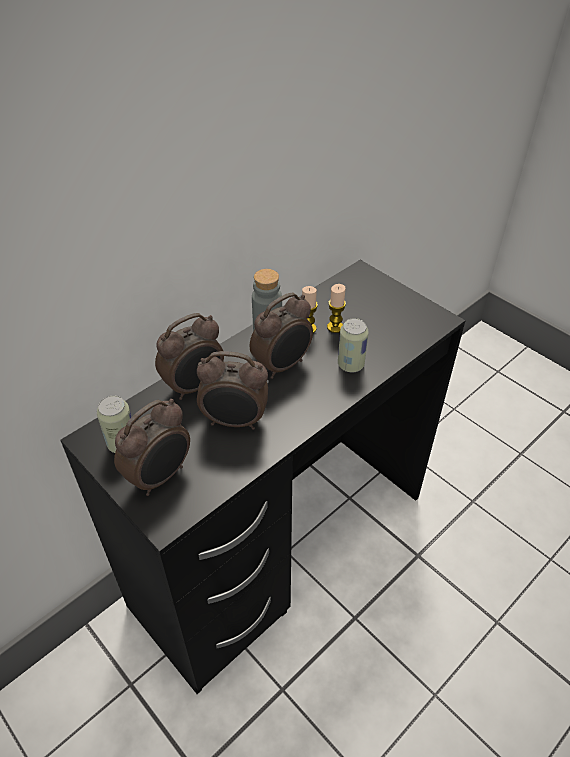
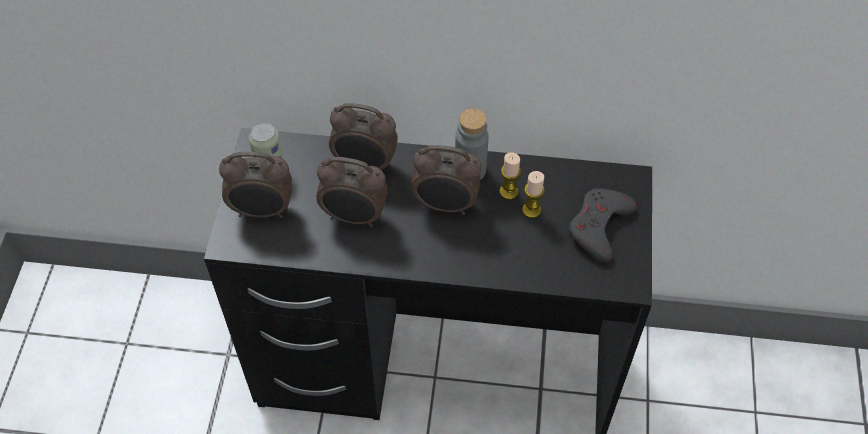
camera: 50 degrees right, 10 degrees up
(235, 422) = (354, 217): alarm clock -> alarm clock turned 45 degrees counterclockwise
(350, 364) = (495, 252): can -> none
(382, 306) = (599, 227): none -> grey game controller

